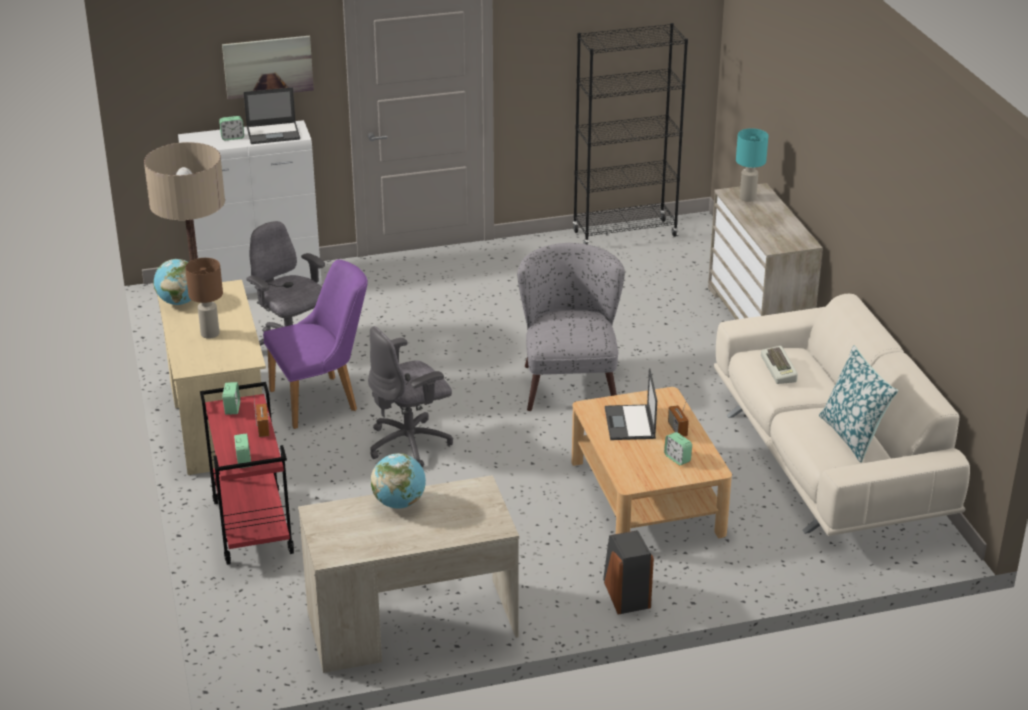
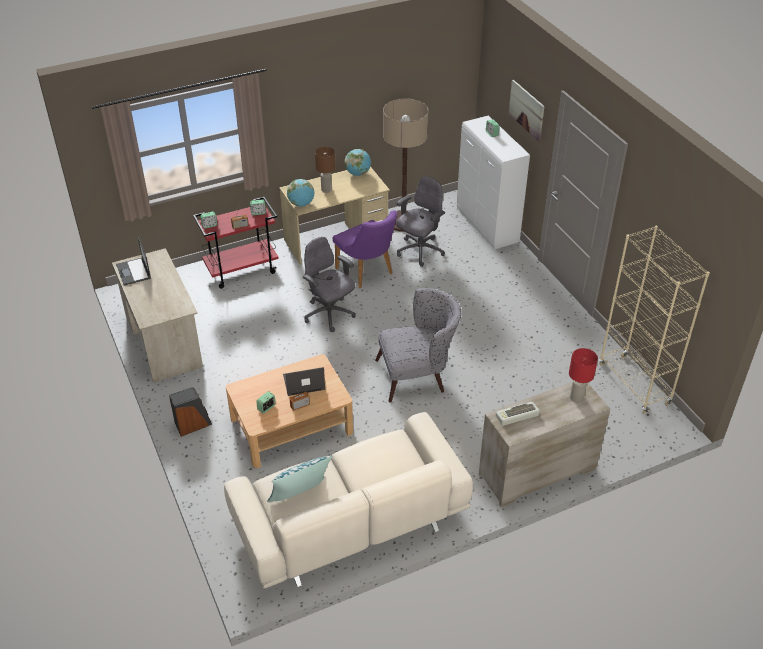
camera: 80 degrees right, 10 degrees up
(274, 133) = (504, 147): laptop -> laptop (134, 272)
(399, 503) = (169, 281): globe -> globe (301, 204)
(625, 234) = (634, 384): black bookcase -> beige bookcase
(747, 198) = (576, 397): turquoise table lamp -> red table lamp
(780, 369) = (379, 452): keyboard -> keyboard (517, 416)

